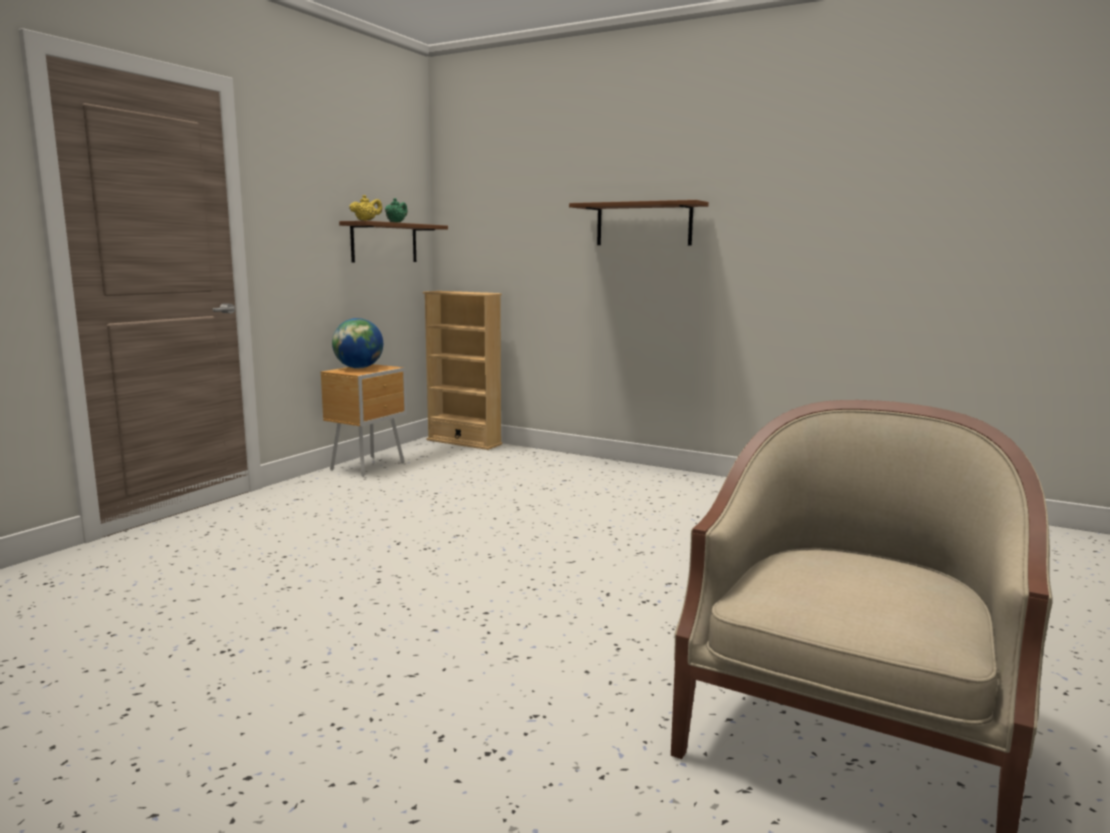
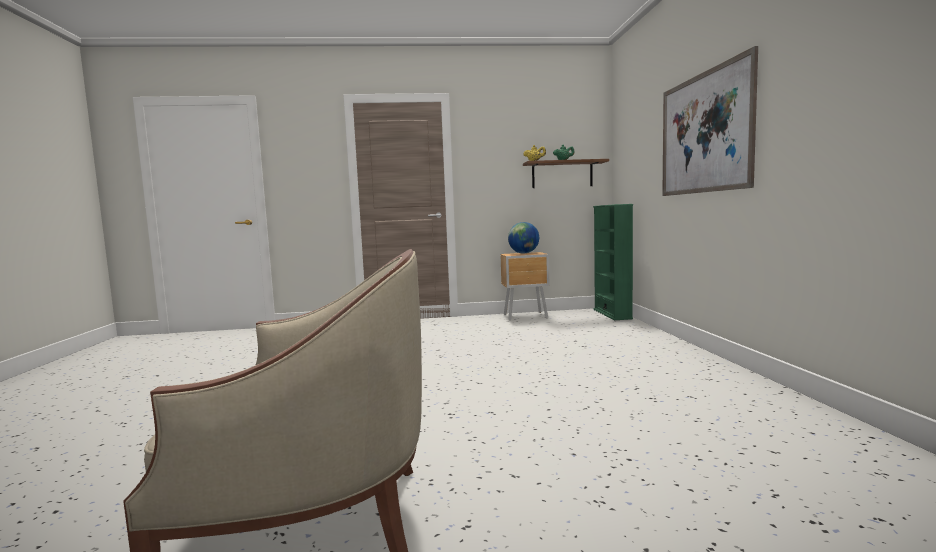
camera: 55 degrees right, 5 degrees down
(464, 442) = (612, 314): beige bookcase -> green bookcase
(643, 224) = (703, 133): brown shelf -> picture

